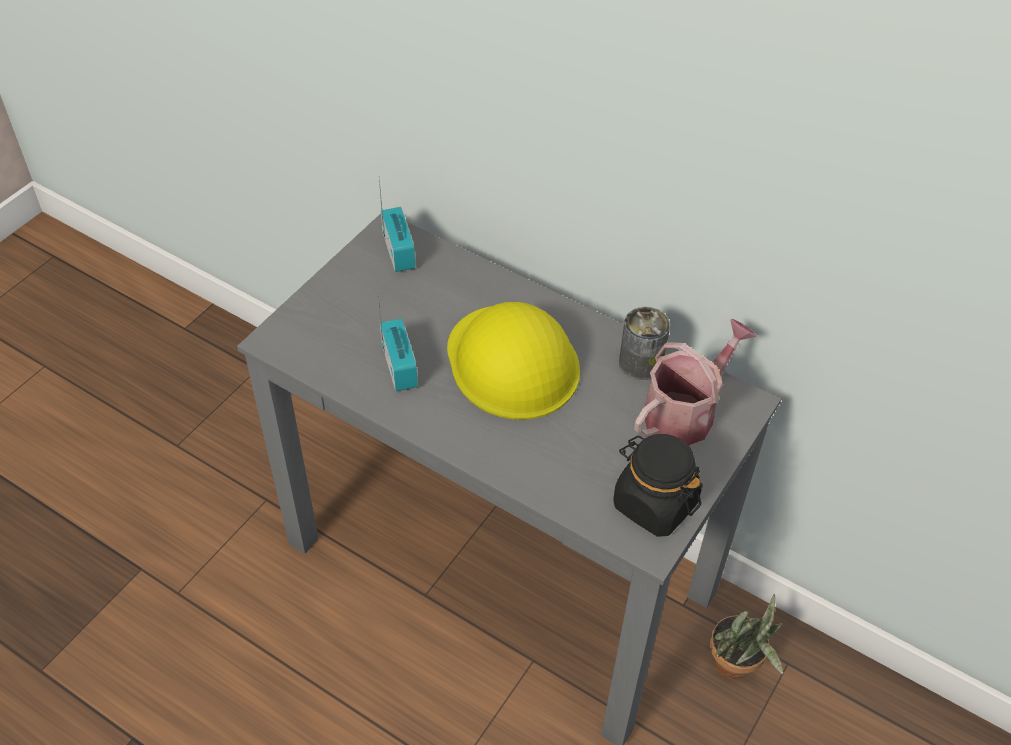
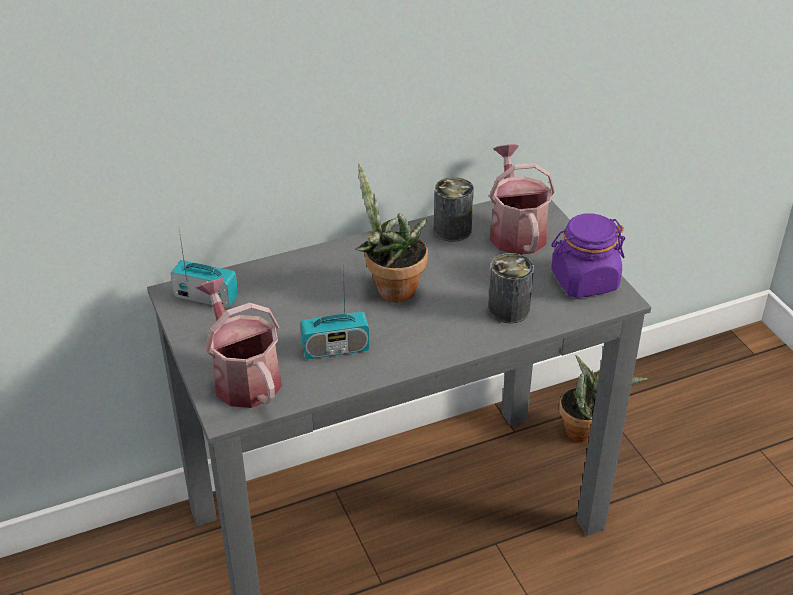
camera: 55 degrees left, 10 degrees down
(320, 327) = (243, 376): none -> watering can
(399, 366) = (335, 349): radio -> radio turned 150 degrees clockwise
(512, 362) = (391, 288): yellow hard hat -> potted plant
(556, 463) = (508, 309): none -> can
(654, 504) = (584, 281): black jar -> purple jar

